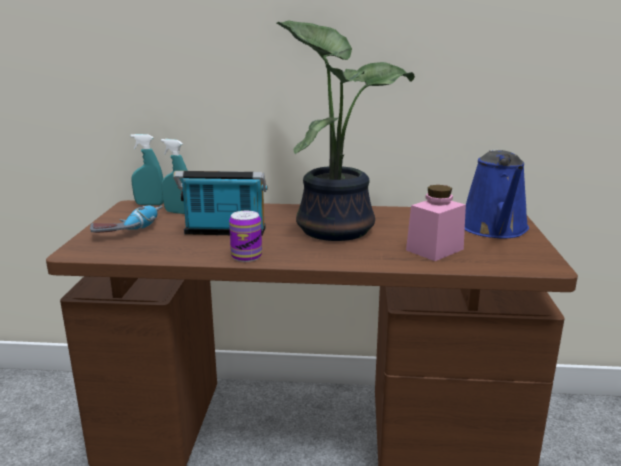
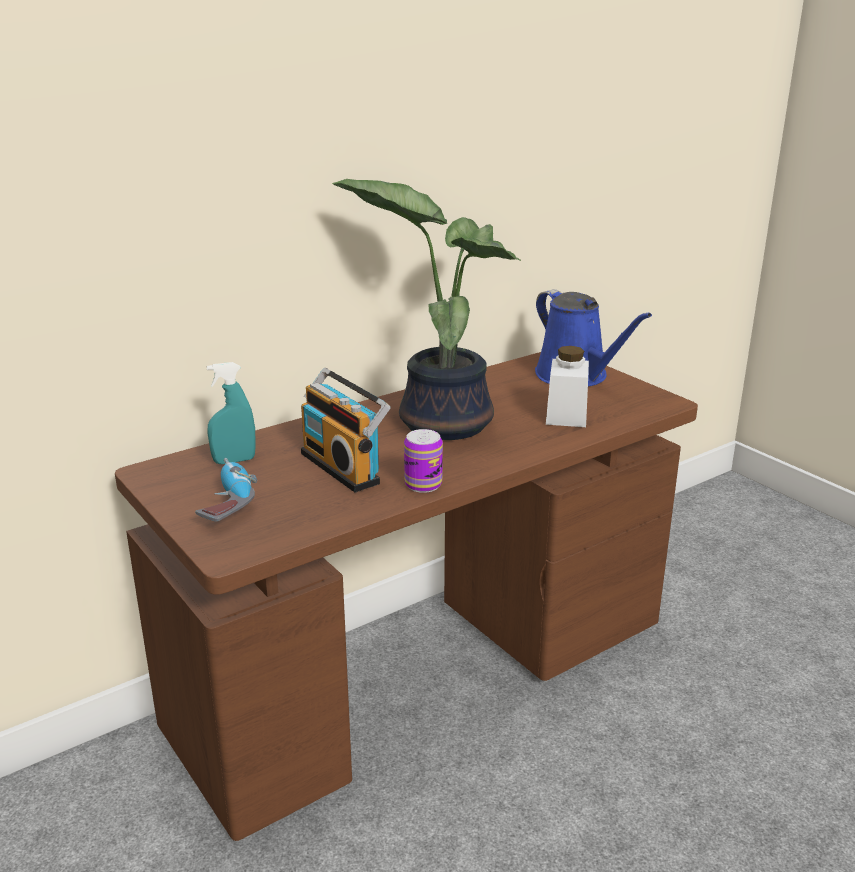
camera: 40 degrees left, 5 degrees up
(150, 204) = (170, 462): turquoise spray bottle -> none
(224, 233) = (344, 467): radio -> radio turned 90 degrees counterclockwise
(434, 249) = (566, 415): pink jar -> white jar

